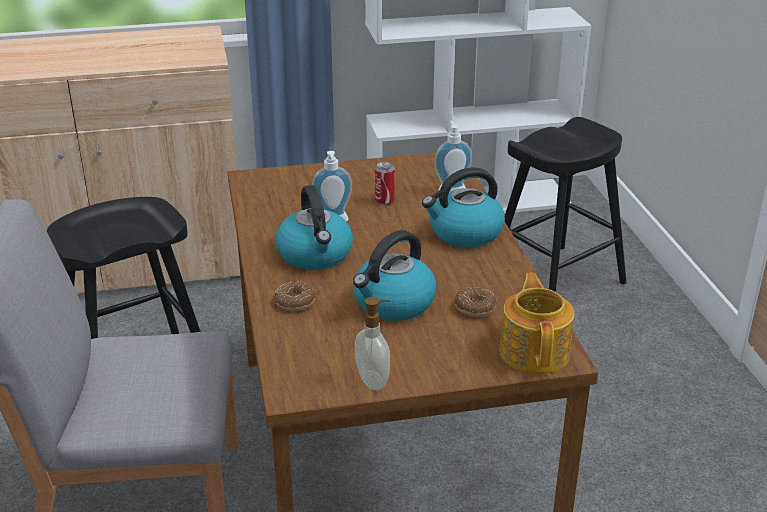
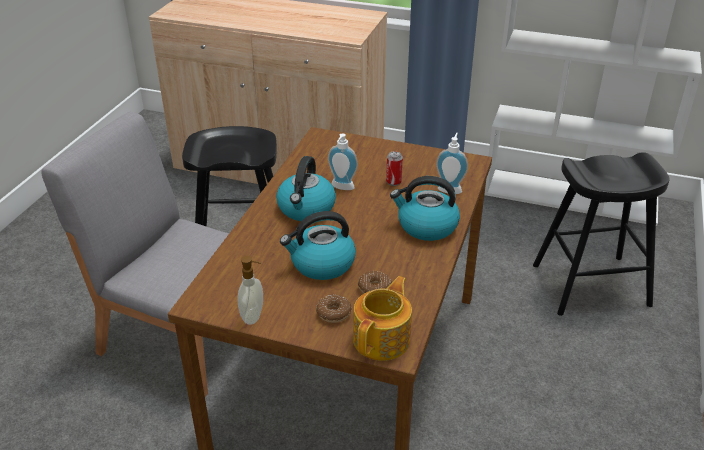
camera: 30 degrees right, 5 degrees up
(295, 302) = (260, 239): donut -> donut (334, 313)

